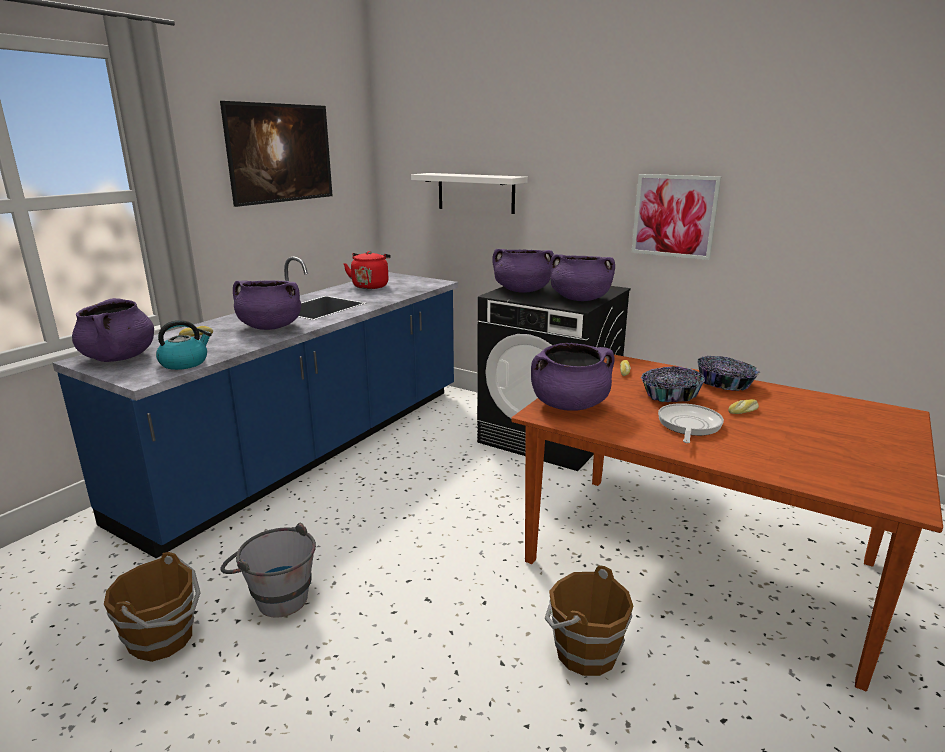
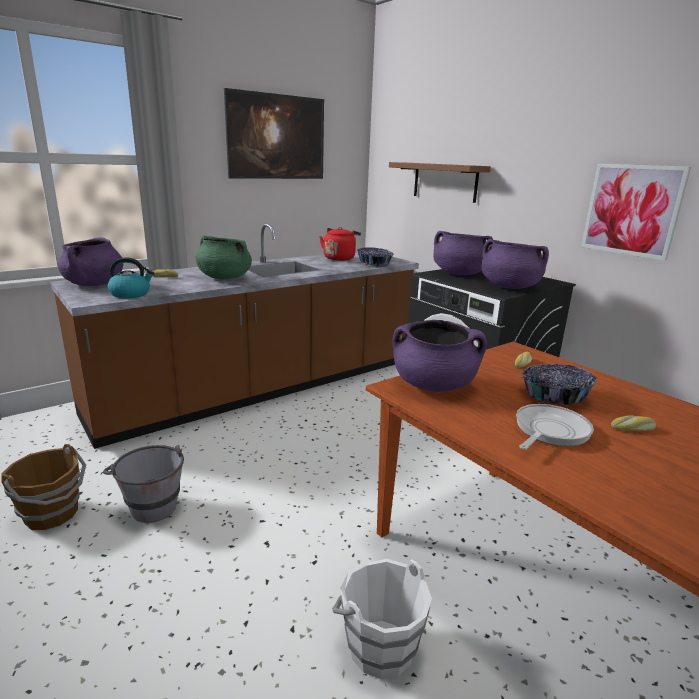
camera: 20 degrees right, 0 degrees up
(270, 327) = (224, 278): purple cooking pot -> green cooking pot
(312, 448) = (262, 388): blue counter -> brown counter
(476, 193) = (445, 181): white shelf -> brown shelf
(584, 651) = (379, 646): brown bucket -> white bucket
(724, 384) = (632, 395): bowl -> bowl (374, 263)

